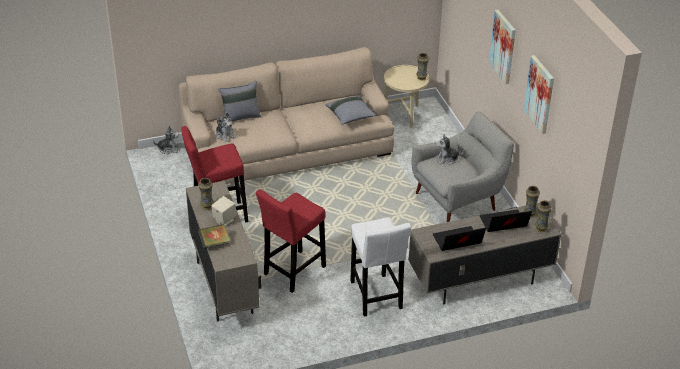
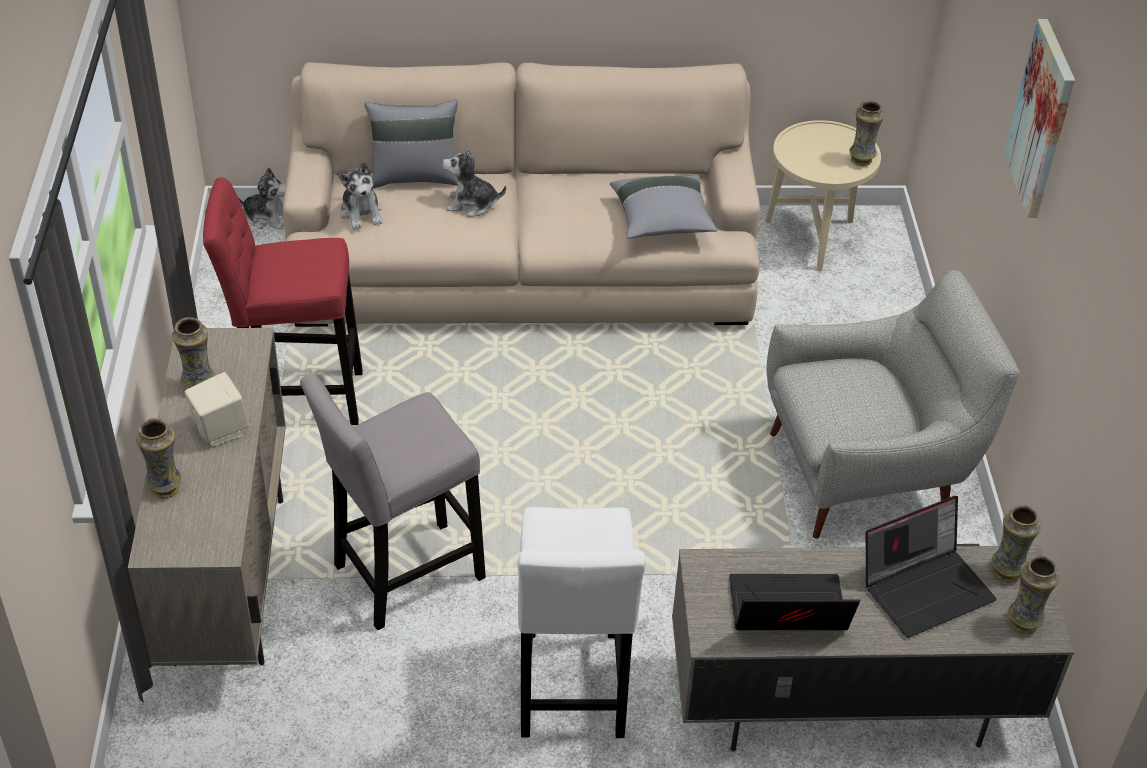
camera: 15 degrees right, 5 degrees up
(214, 243) = (166, 488): book -> vase
(292, 272) = (402, 576): red stool -> grey stool
(447, 159) = (851, 374): plush toy -> plush toy (472, 204)
(503, 224) = (926, 588): laptop -> laptop turned 150 degrees clockwise
(540, 94) = (1098, 266): picture -> none

